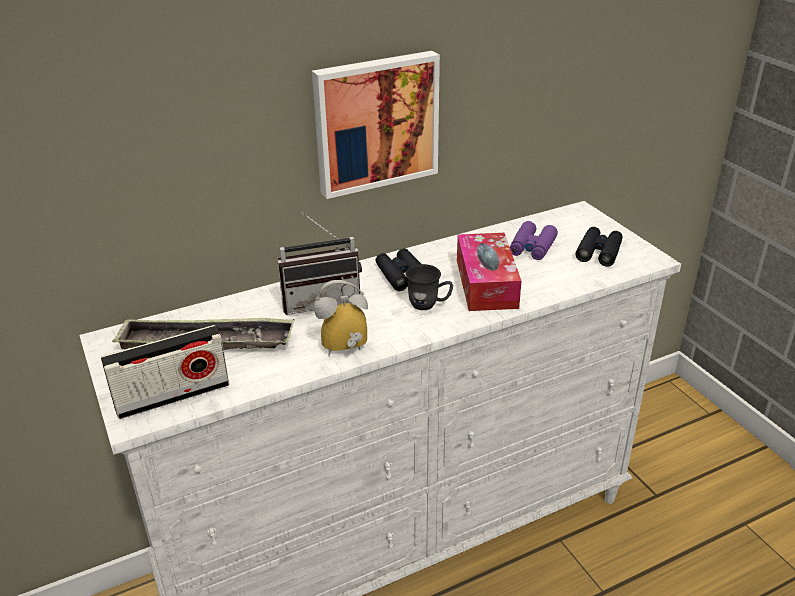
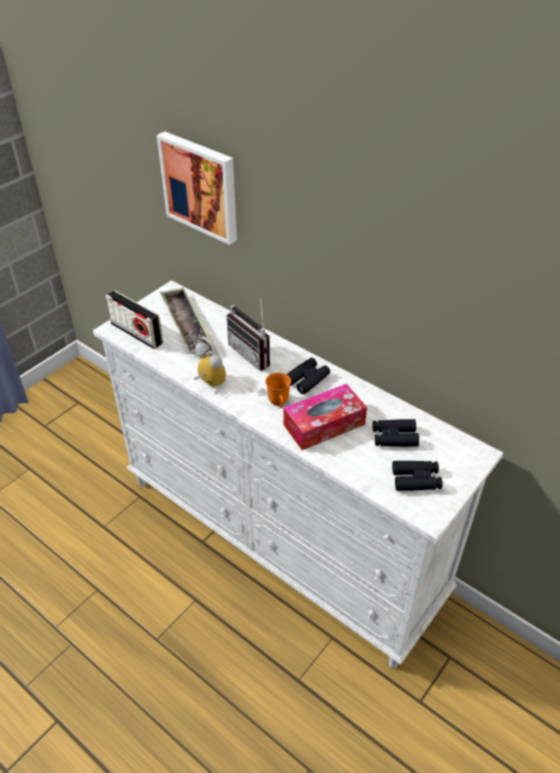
camera: 65 degrees right, 10 degrees up
(375, 122) = (340, 273): picture -> picture (201, 186)
(429, 305) = (279, 403): grey mug -> orange mug
(532, 247) = (394, 437): purple binoculars -> black binoculars

